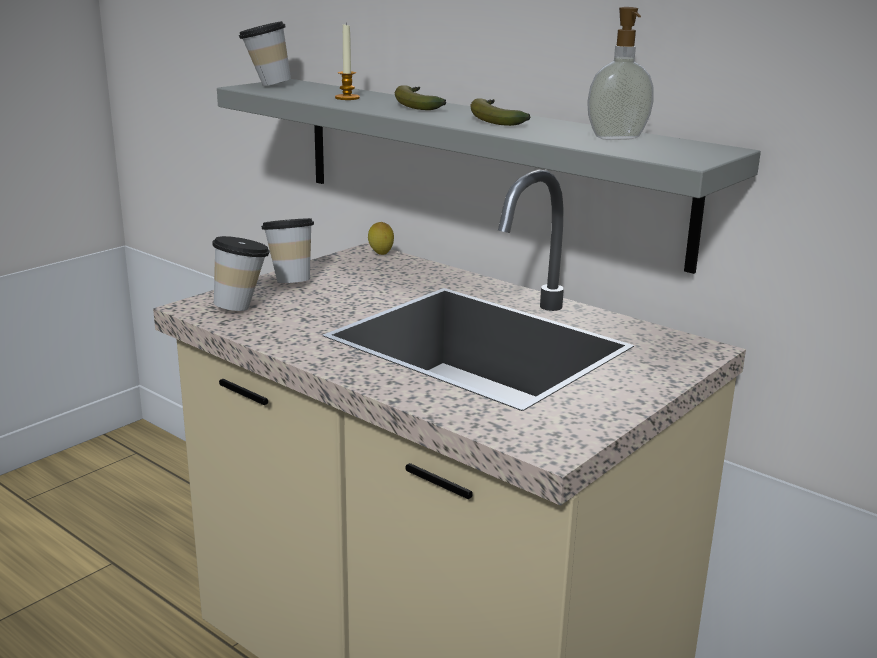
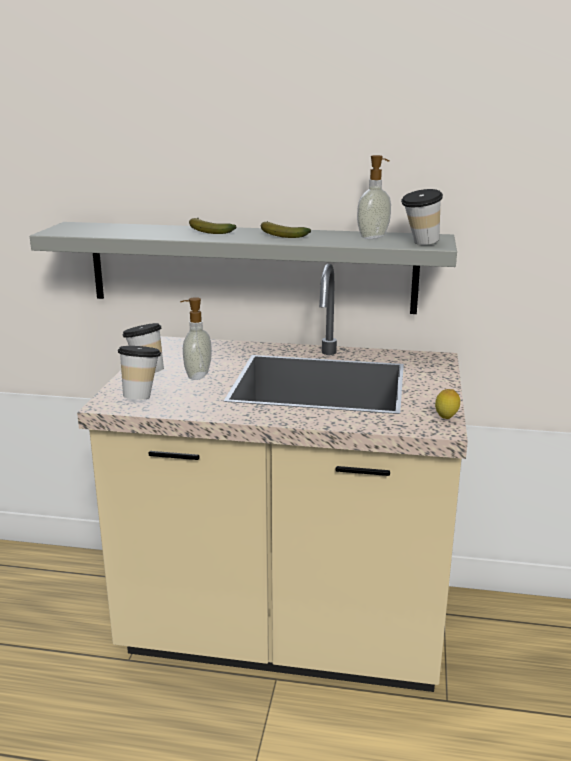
camera: 30 degrees left, 0 degrees up
(266, 85) = (63, 229): cup -> cup (419, 244)
(339, 298) = (197, 375): none -> soap dispenser
(347, 98) = (148, 231): candle -> none
(381, 255) = (179, 342): lemon -> lemon (446, 419)

